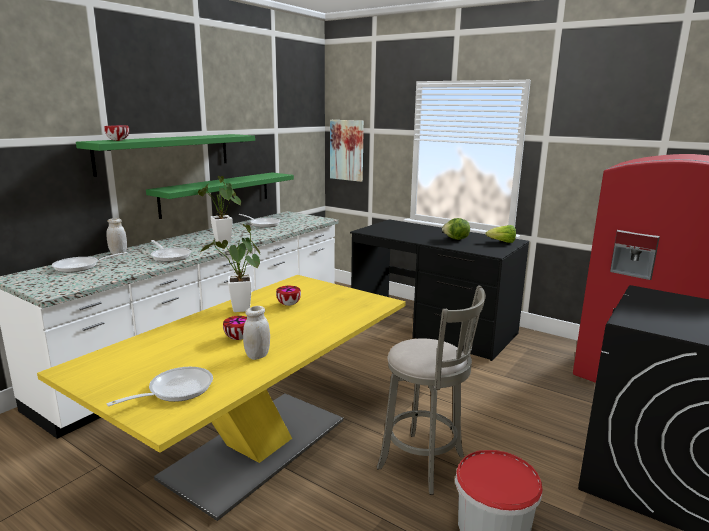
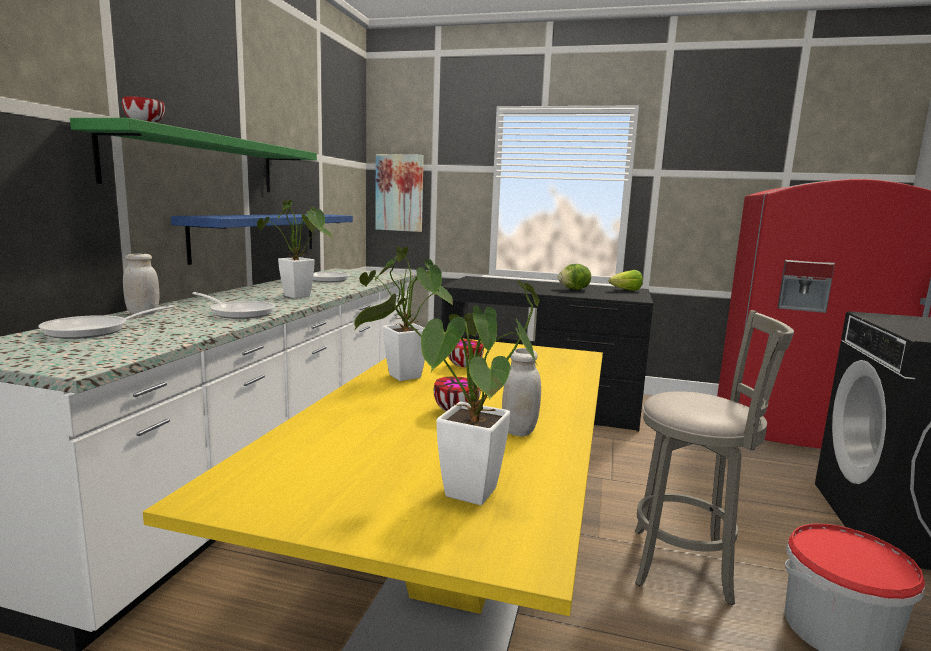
camera: 20 degrees left, 5 degrees down
(175, 390) = (464, 498): frying pan -> potted plant
(217, 193) = (258, 235): green shelf -> blue shelf

